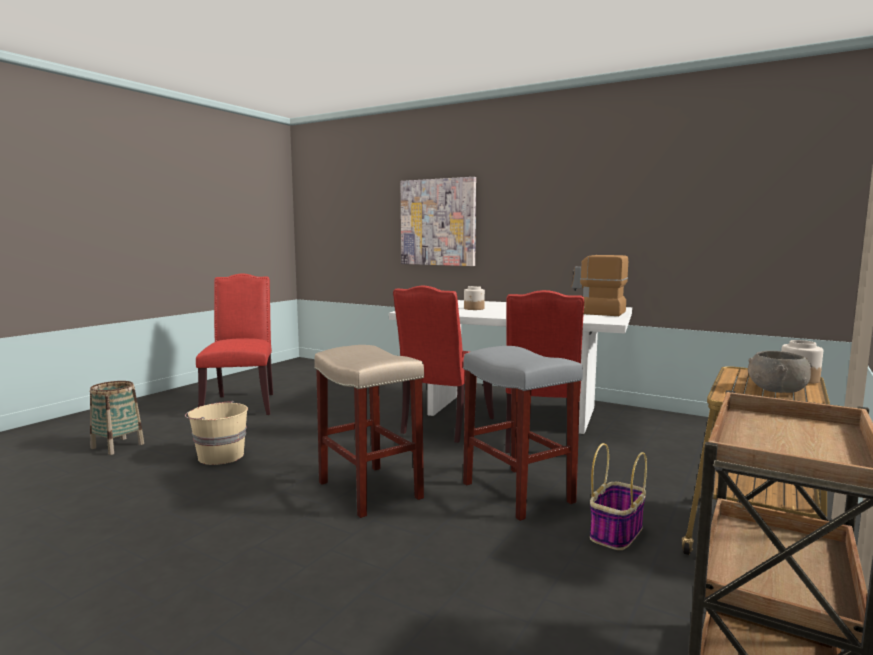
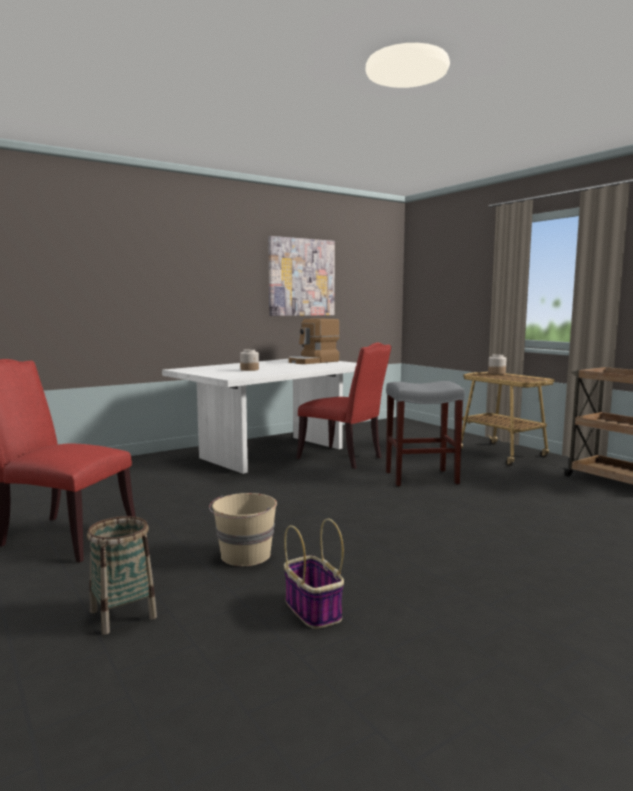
camera: 65 degrees left, 0 degrees up
(371, 490) = (387, 509): beige stool -> none
(438, 222) = (129, 290): picture -> picture (301, 277)
(444, 426) = (279, 473): red chair -> none
(616, 532) = (482, 470): basket -> basket (312, 609)
(776, 390) = (511, 377): grey bowl -> none

